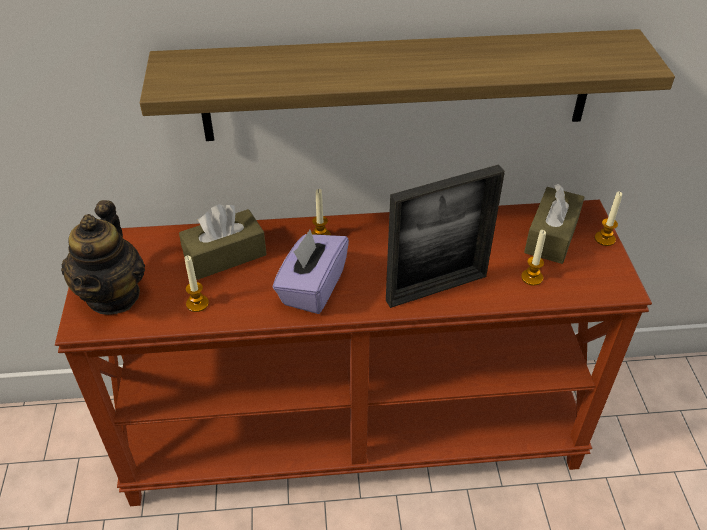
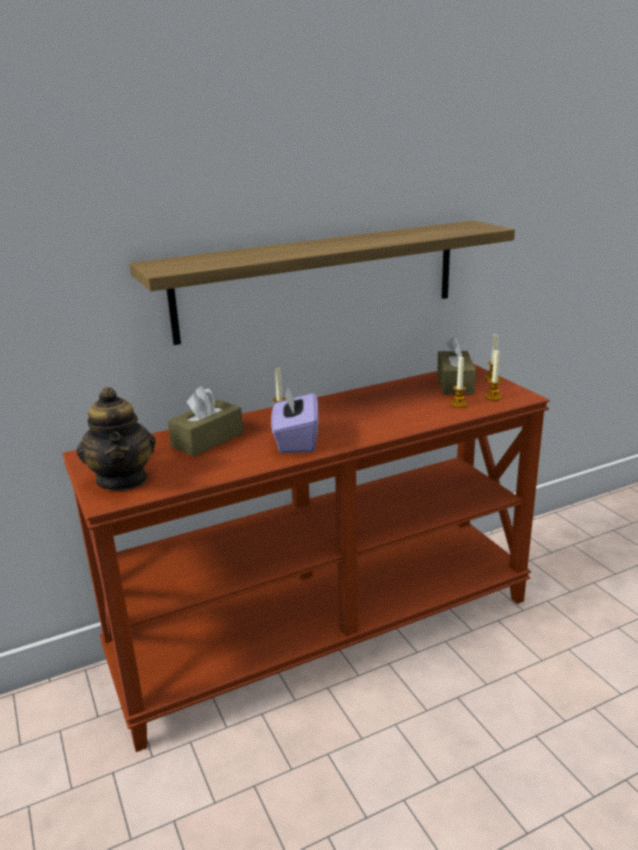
camera: 20 degrees left, 20 degrees down
(197, 303) = (204, 468): candle -> candle (493, 397)
(436, 288) = (394, 422): picture frame -> none

